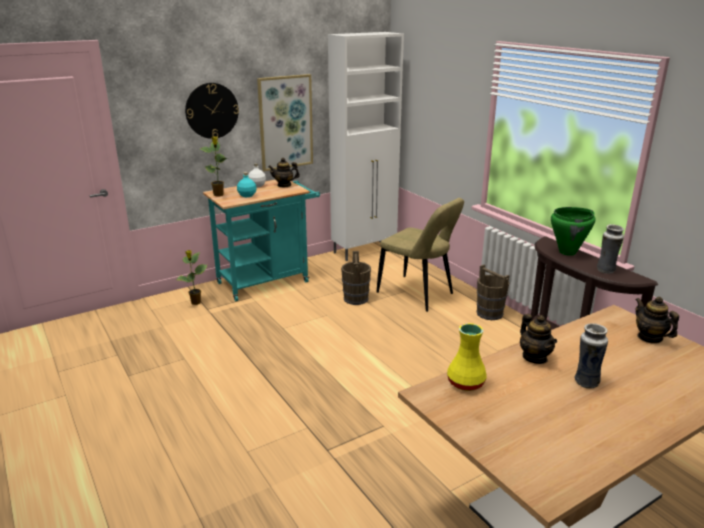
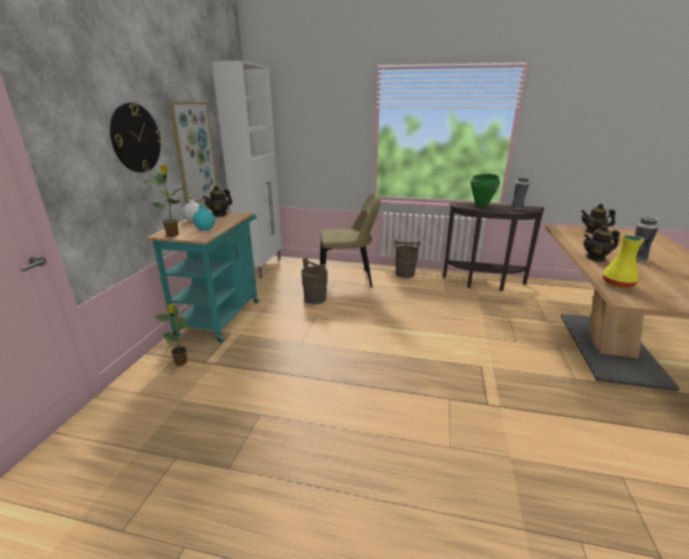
camera: 45 degrees left, 0 degrees up
(535, 357) = (595, 258): teapot -> teapot turned 150 degrees clockwise

